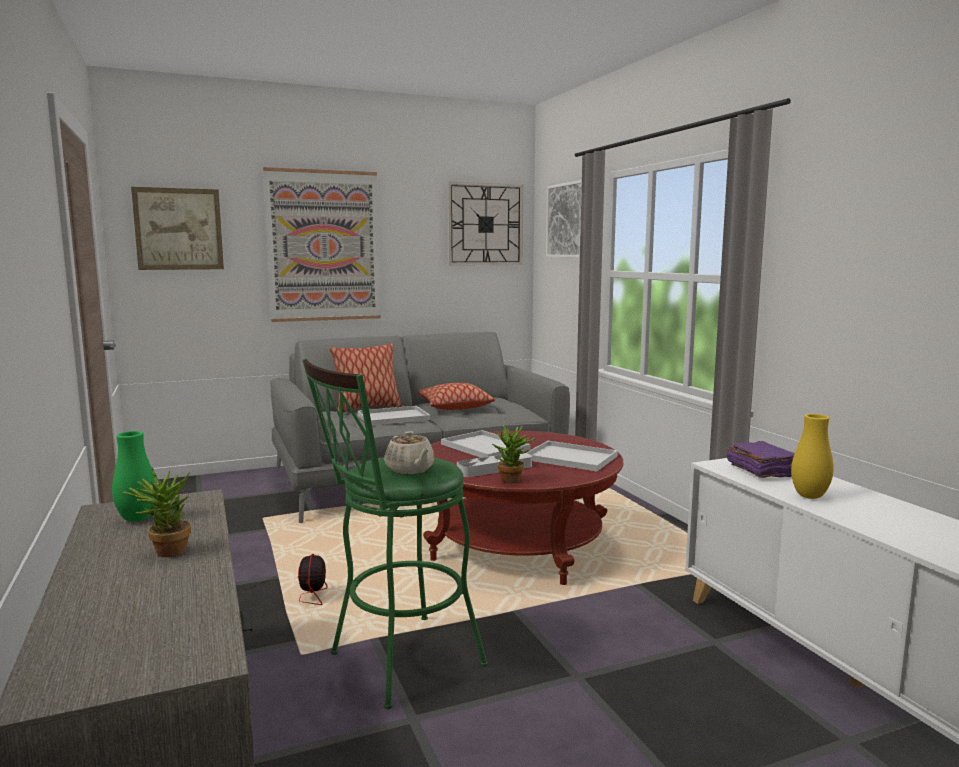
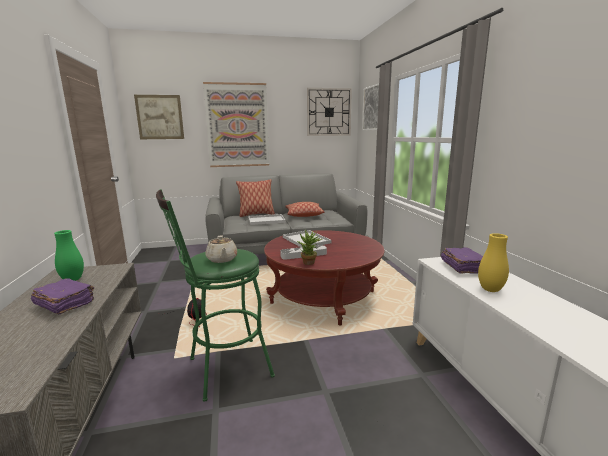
camera: 10 degrees right, 5 degrees up
(164, 552) = (65, 304): potted plant -> purple book
(572, 458) = (353, 249): white tray -> none

